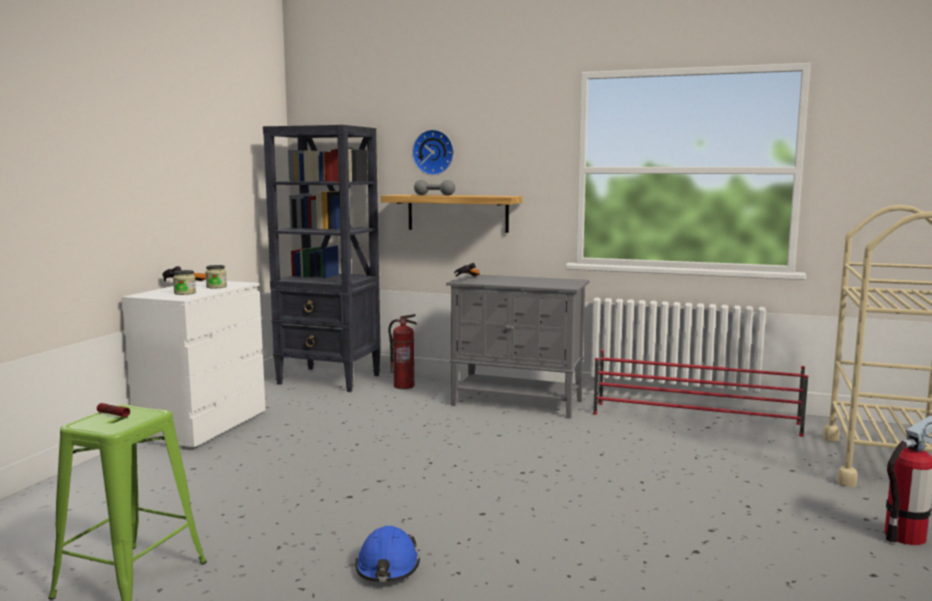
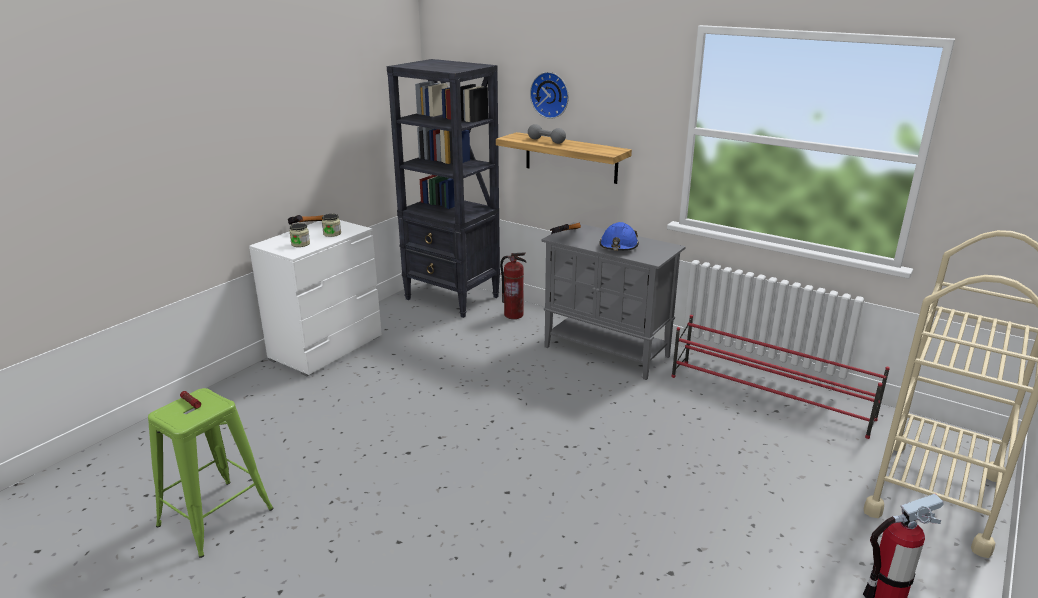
camera: 15 degrees right, 15 degrees up
(387, 568) = (403, 542): blue hard hat -> blue hard hat (618, 246)

